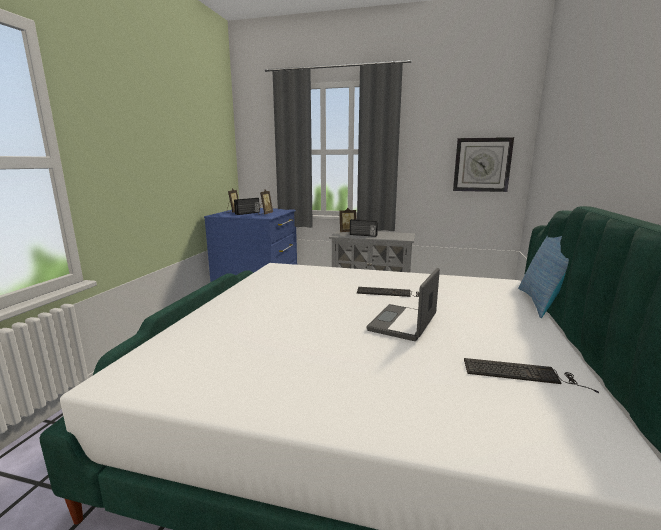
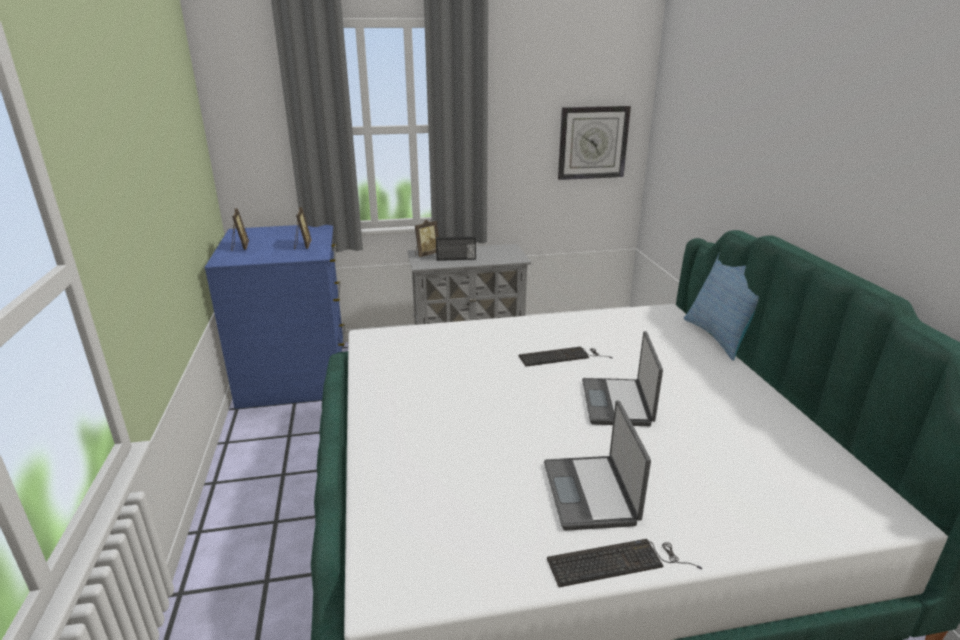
camera: 25 degrees left, 10 degrees up
(248, 213) = (271, 248): radio -> none
(317, 368) = (591, 493): none -> laptop
(522, 374) = (767, 440): keyboard -> keyboard (618, 562)

